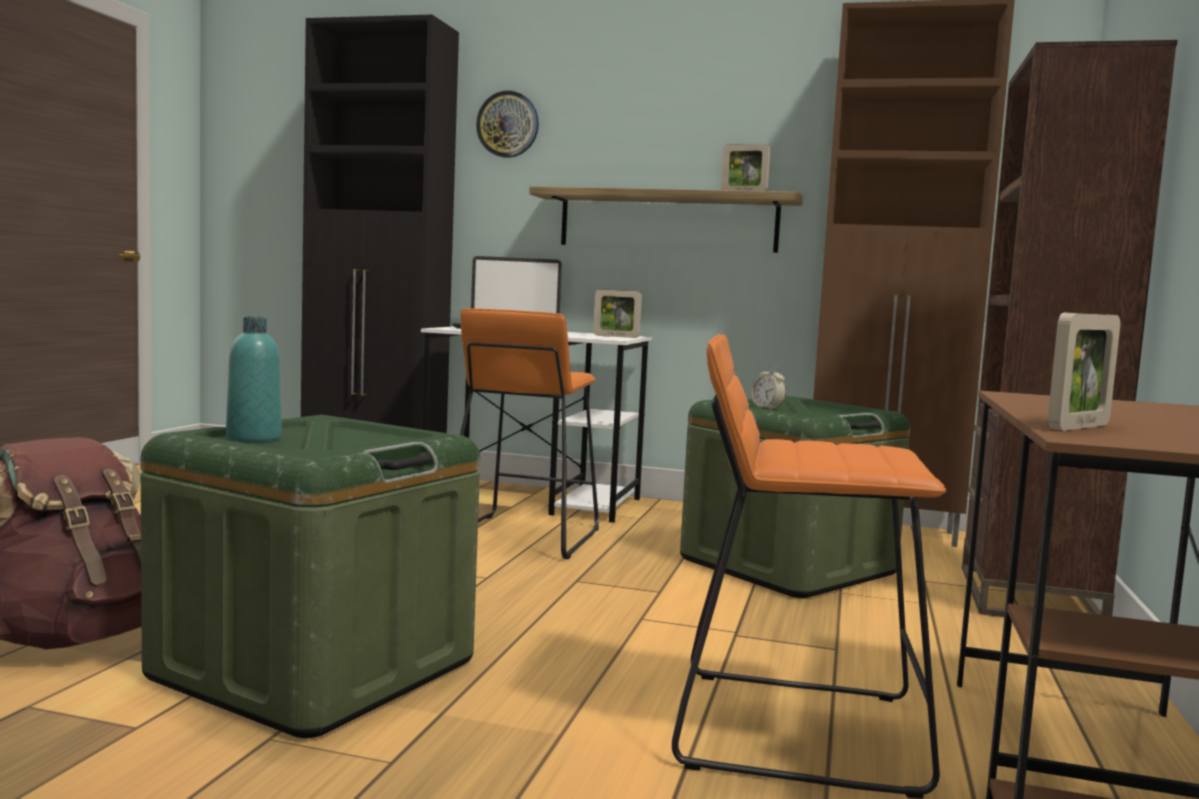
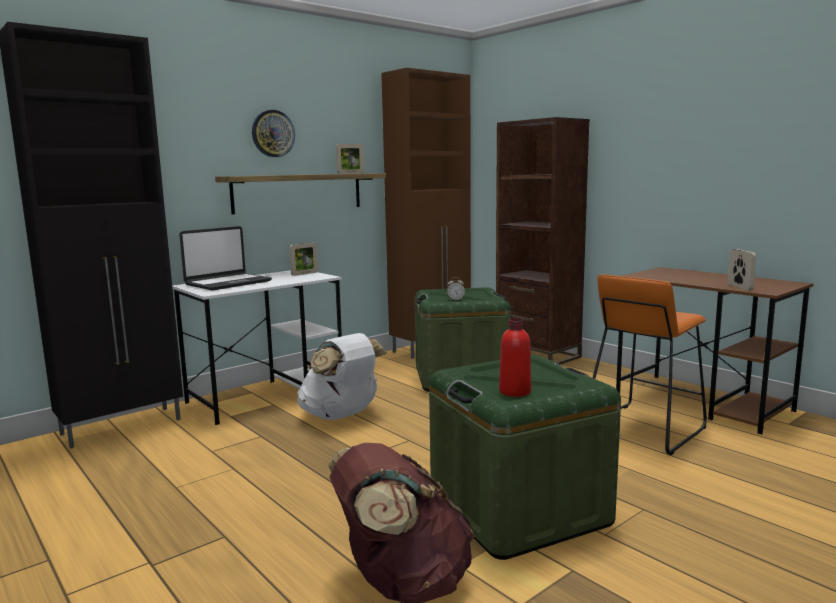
camera: 55 degrees left, 5 degrees up
(254, 438) = (515, 391): turquoise bottle -> red bottle
(508, 124) = (178, 125): wall clock -> wall clock (273, 133)
(522, 536) = (341, 415): orange stool -> white backpack

